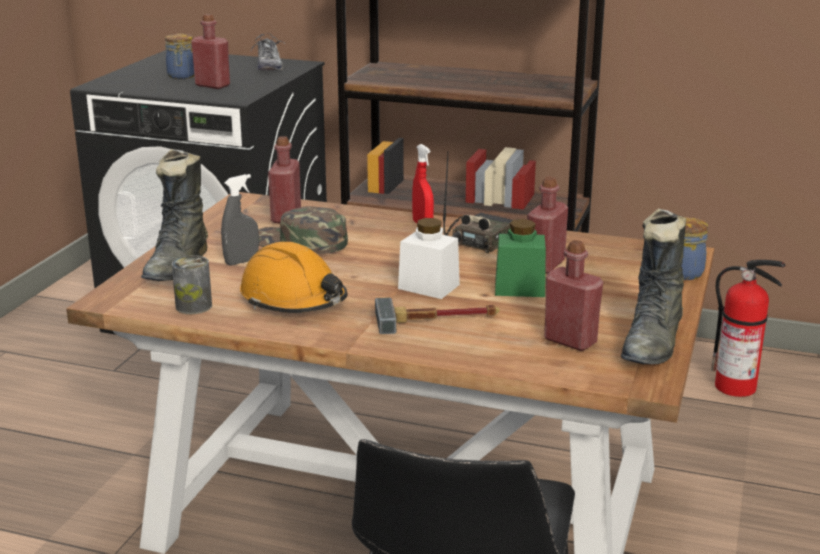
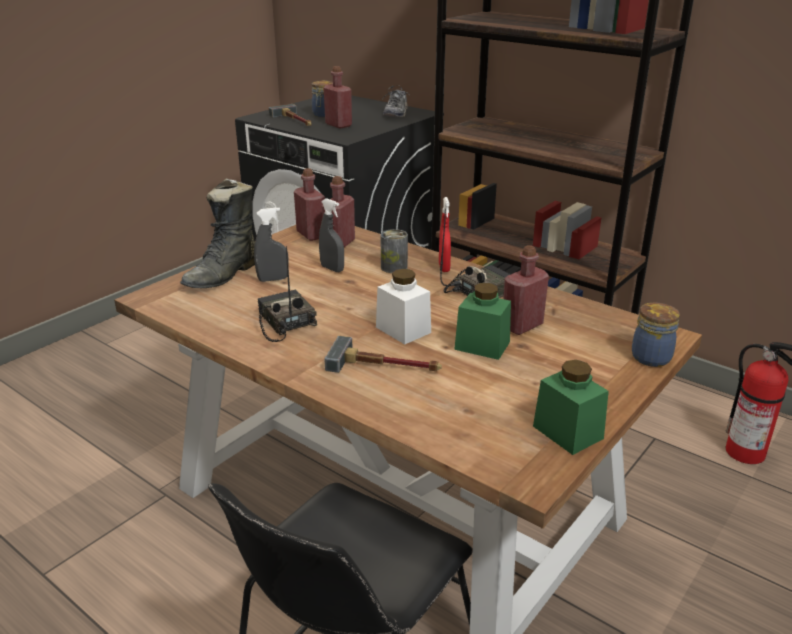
camera: 20 degrees right, 5 degrees up
(153, 85) = (295, 121): none -> hammer
(194, 306) = (203, 315): can -> can (394, 267)
(294, 299) = (284, 322): orange hard hat -> radio
(300, 242) = (332, 269): green cap -> grey spray bottle
(570, 341) = (488, 412): red bottle -> red bottle (311, 235)
(653, 343) = (567, 432): black boot -> green jar

